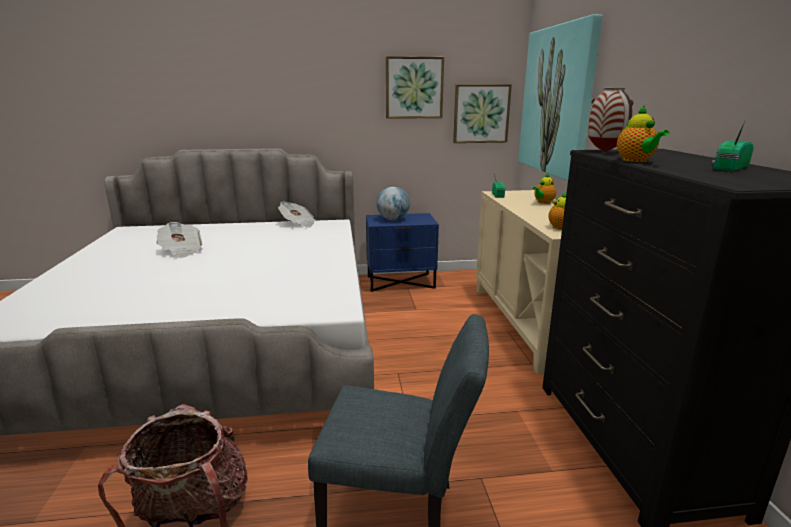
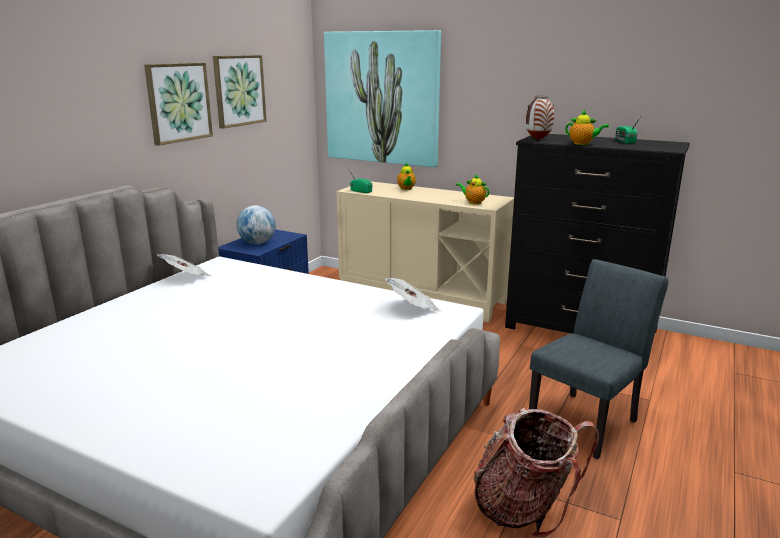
camera: 55 degrees left, 0 degrees up
(181, 251) = (165, 347): newspaper -> newspaper (413, 308)
(481, 114) = (289, 113): picture -> picture (178, 102)

